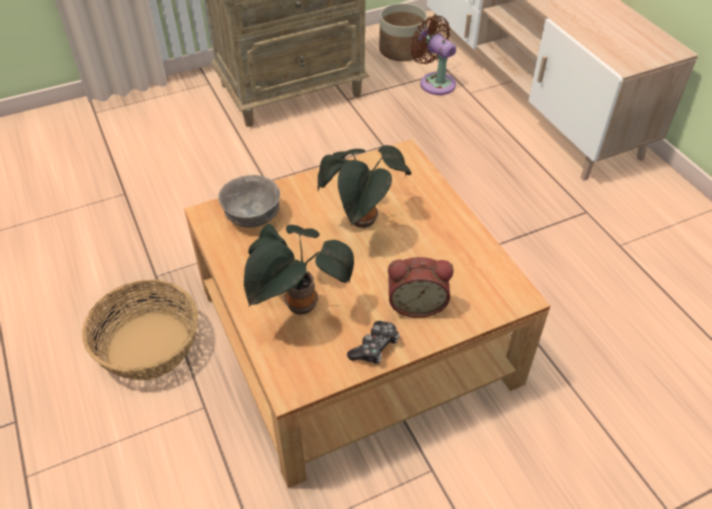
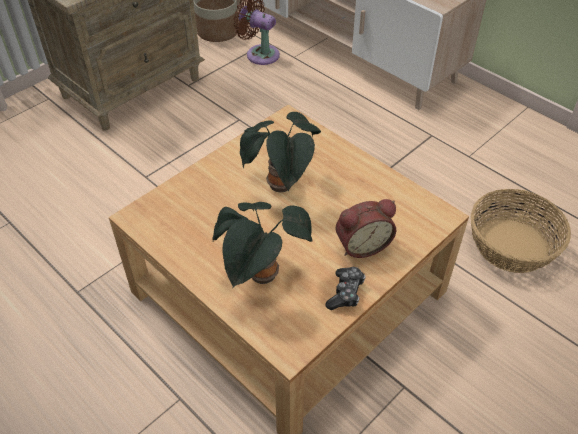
camera: 20 degrees left, 0 degrees up
(149, 346) = (101, 359): basket -> basket (512, 245)
(253, 215) = (179, 206): grey bowl -> none

